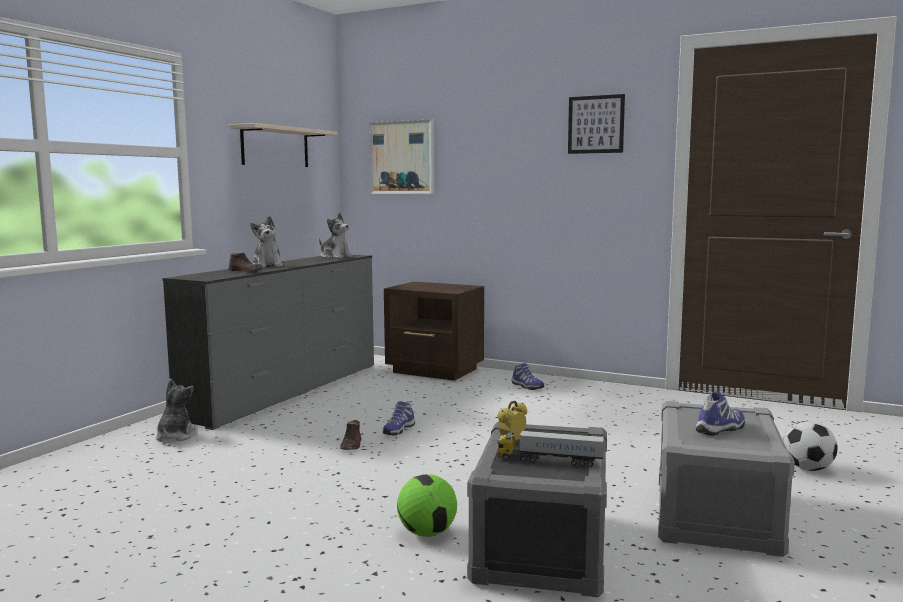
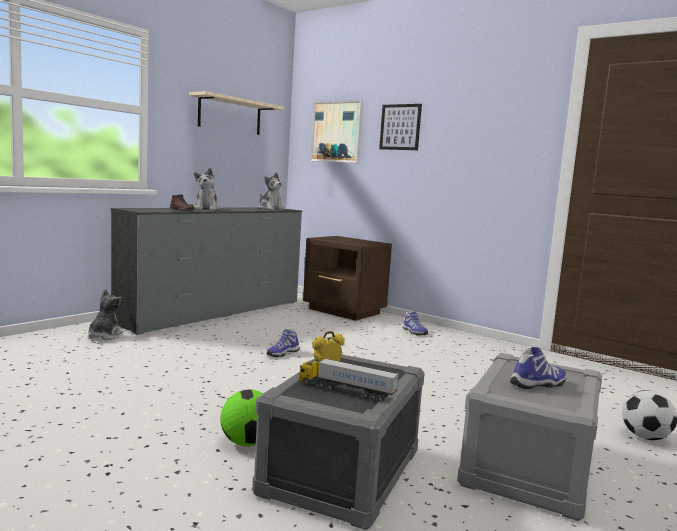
camera: 10 degrees right, 0 degrees up
(351, 445) = (235, 360): brown shoe -> none
(596, 124) = (496, 107): picture -> picture (400, 127)

